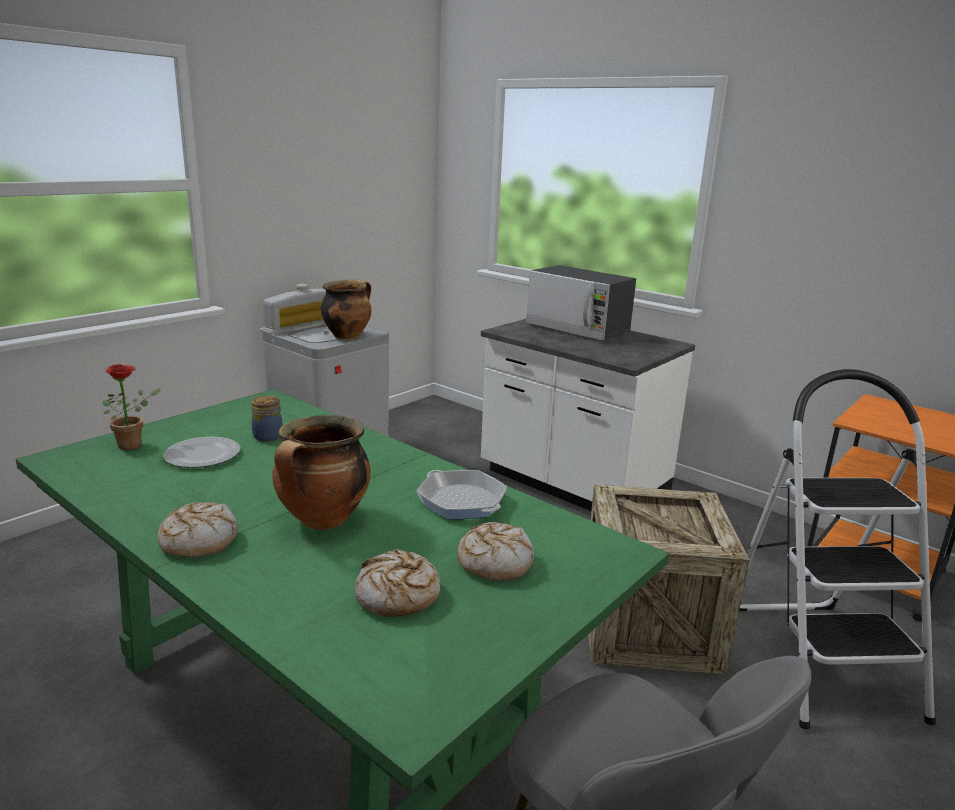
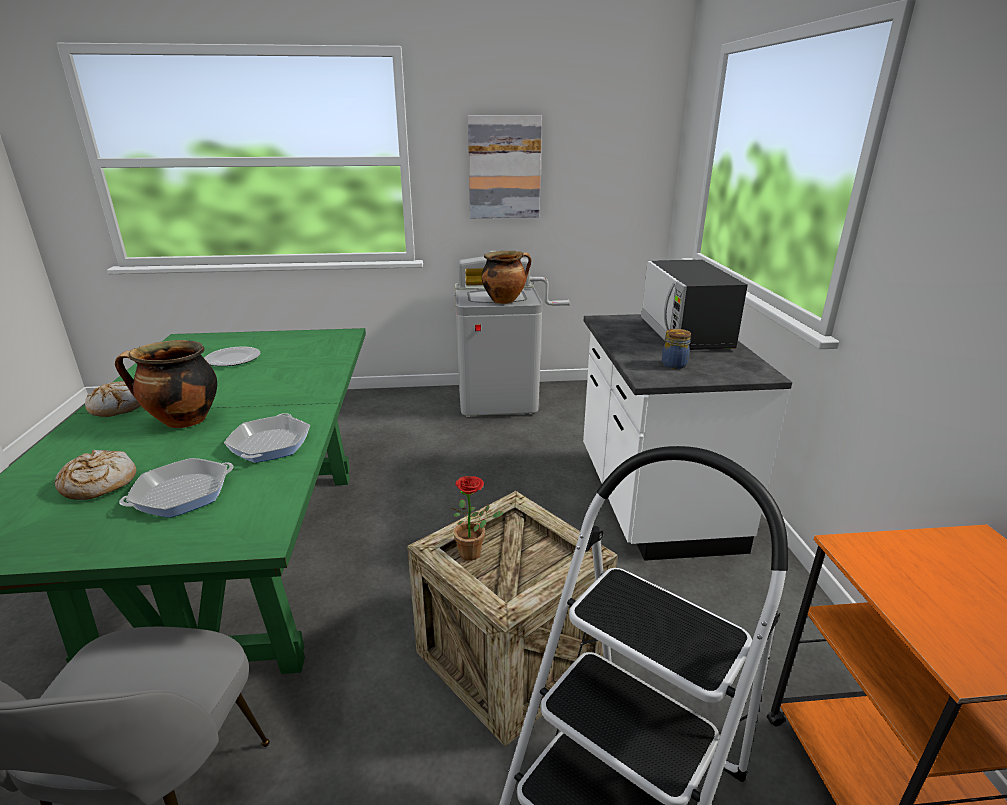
camera: 45 degrees right, 5 degrees up
(135, 444) = (224, 342): potted plant -> potted plant (475, 553)
(266, 436) = (286, 358): jar -> jar (673, 364)
(298, 190) = (504, 167): none -> picture
(494, 561) = (182, 494): bread -> frying pan

